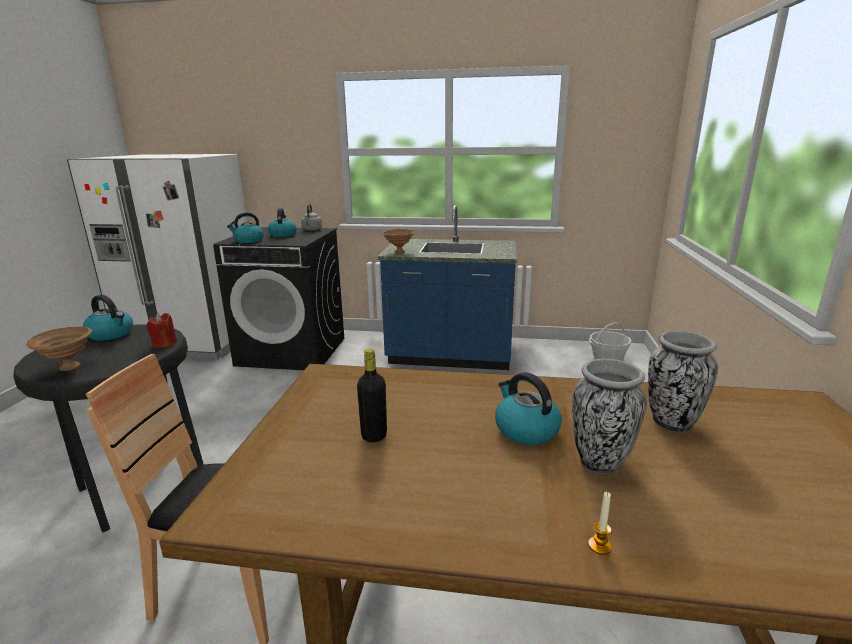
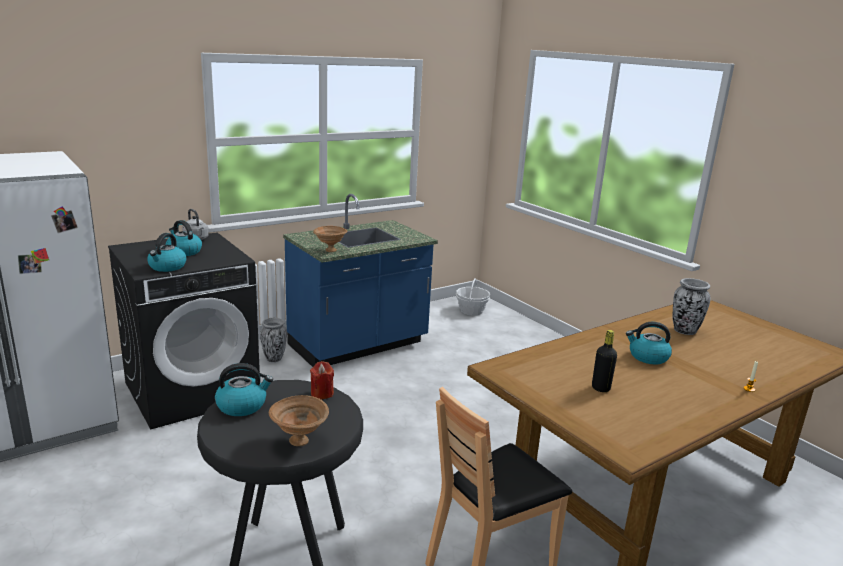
camera: 45 degrees left, 0 degrees up
(600, 462) = (695, 359): vase -> vase (274, 358)

